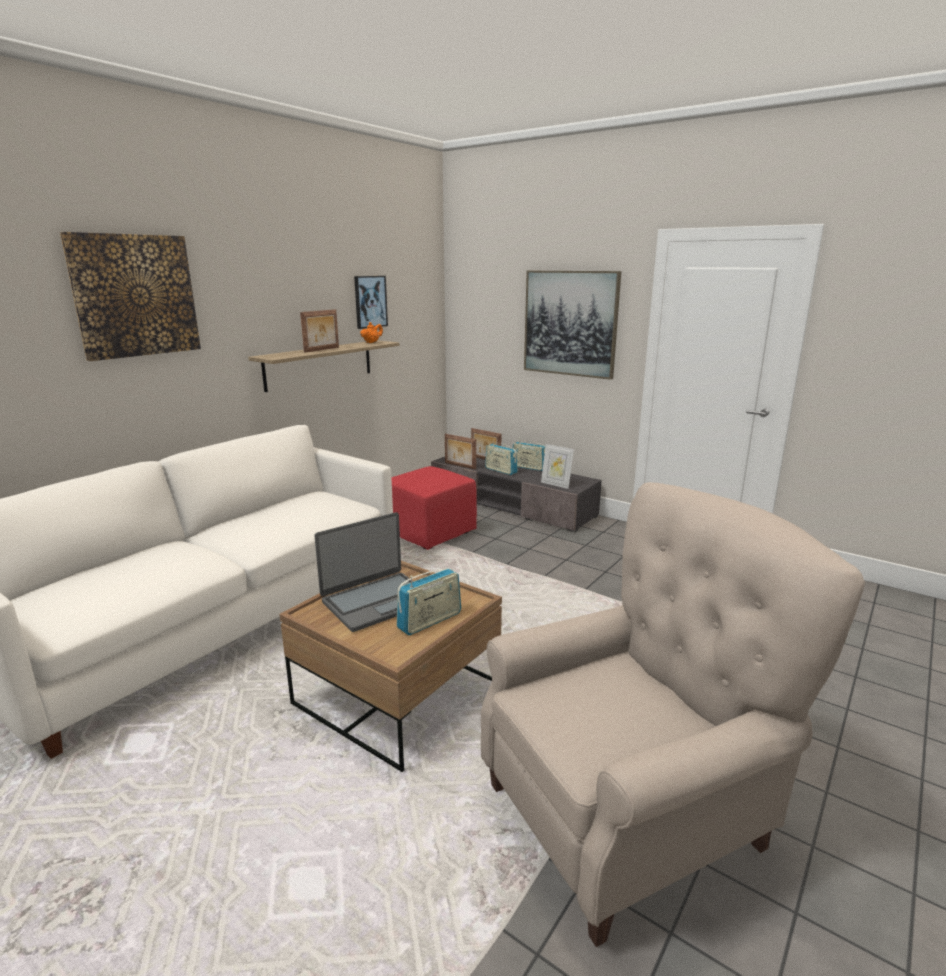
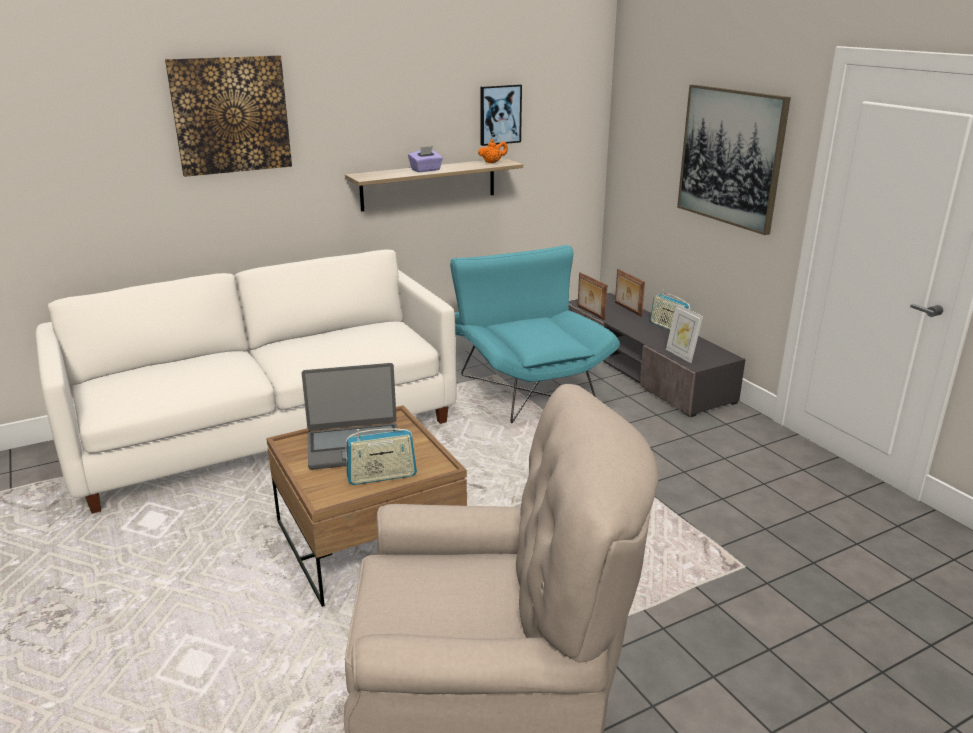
camera: 25 degrees right, 5 degrees up
(322, 350) = (426, 170): picture frame -> purple tissue box
(430, 533) = (524, 385): red ottoman -> turquoise armchair
(501, 470) = (632, 326): radio -> none

